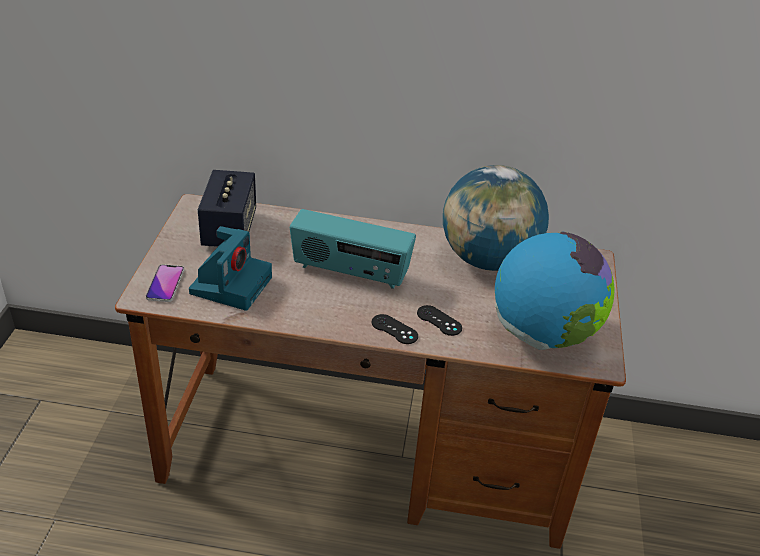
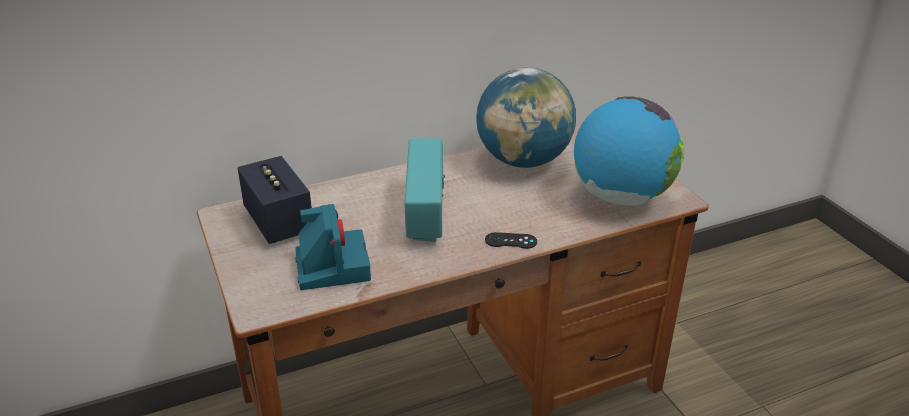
camera: 30 degrees left, 5 degrees down
(165, 284) = (267, 292): phone -> none
(350, 272) = (426, 213): radio -> radio turned 75 degrees counterclockwise
(439, 320) = (537, 219): black game controller -> none

